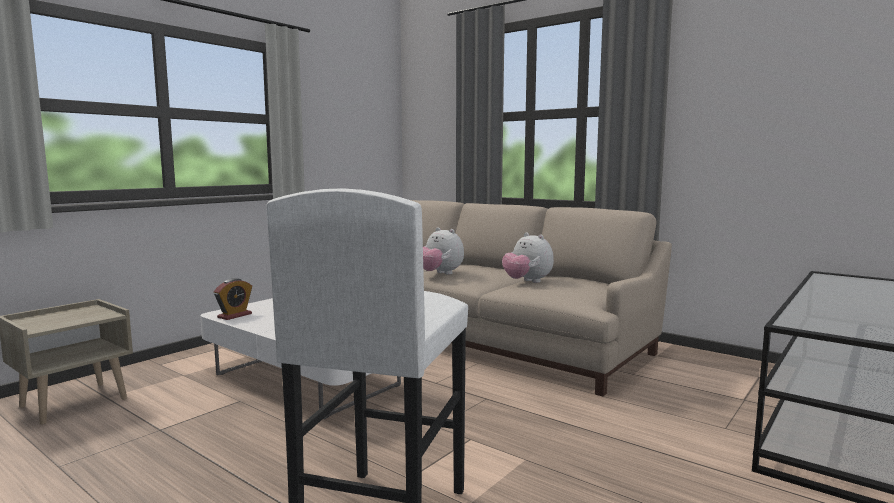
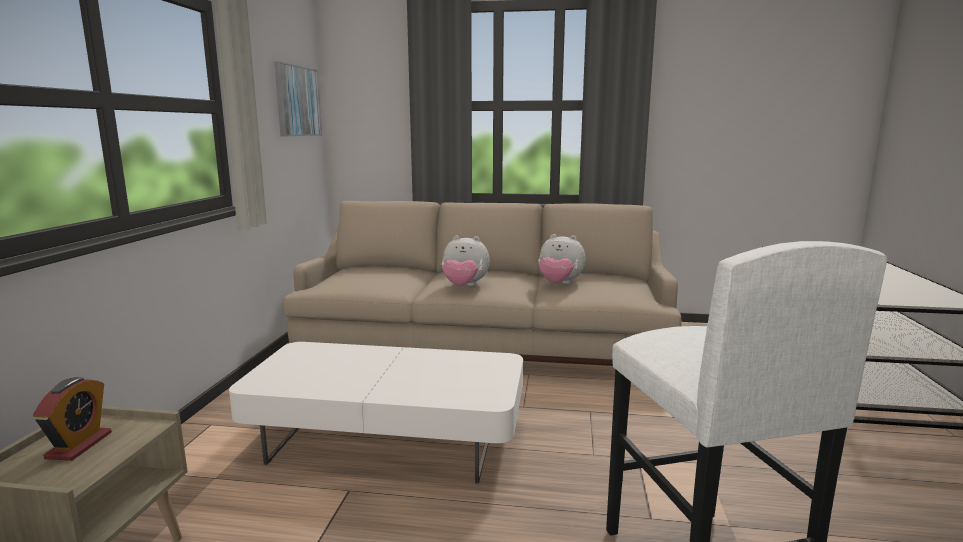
camera: 30 degrees left, 5 degrees up
(234, 315) = (283, 382): alarm clock -> alarm clock (79, 445)
(367, 117) = (297, 101): none -> picture

